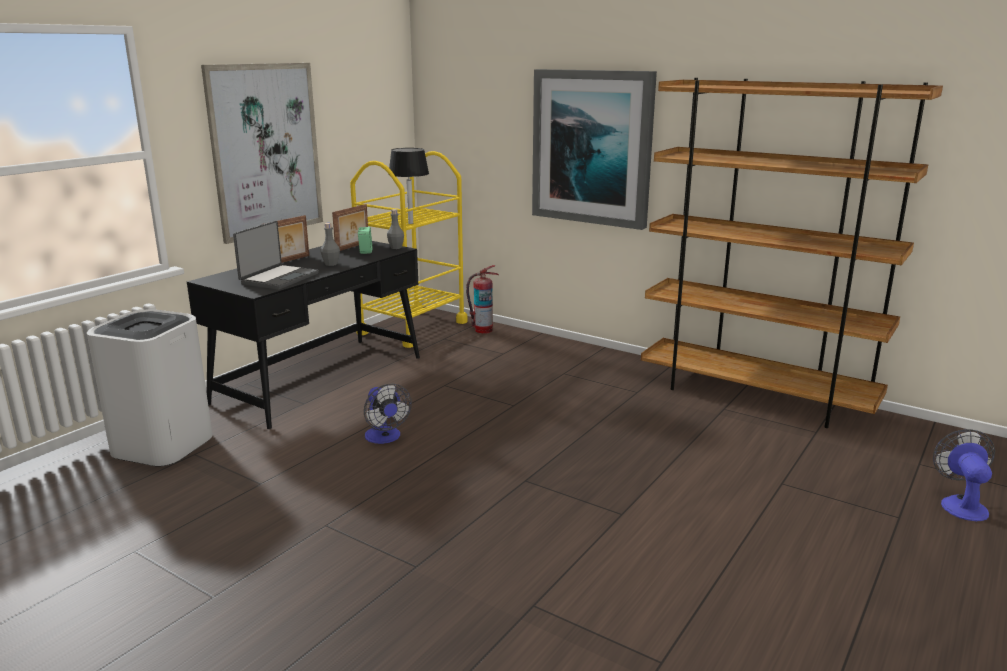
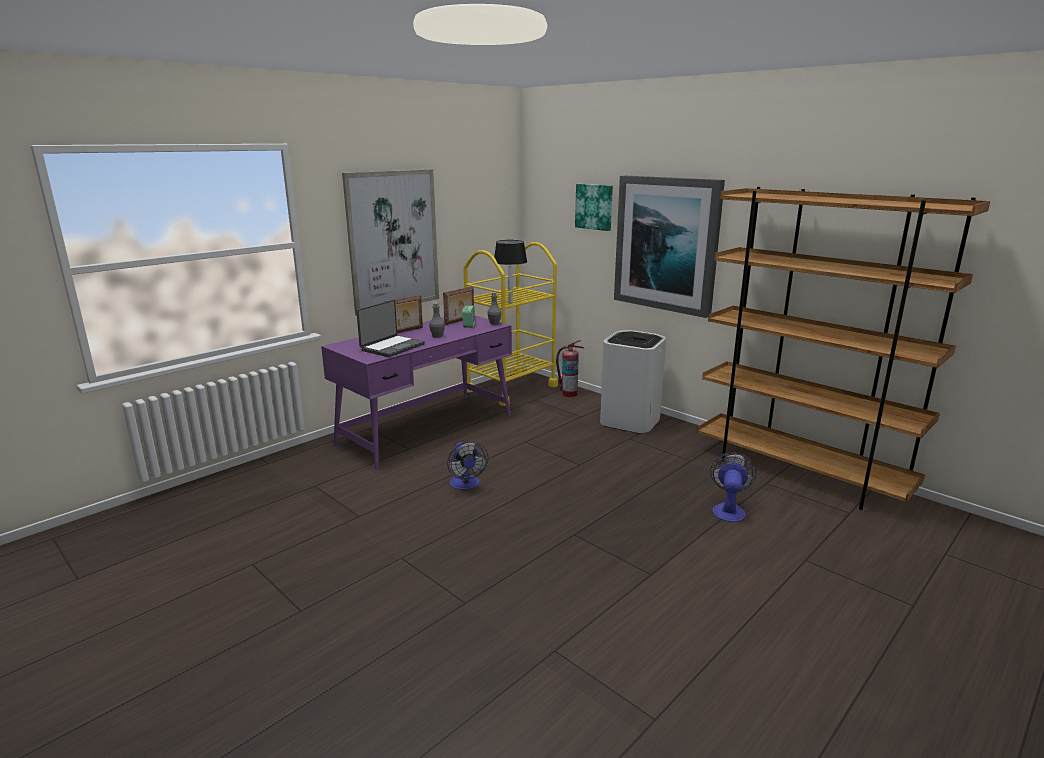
camera: 10 degrees right, 0 degrees up
(162, 445) = (293, 475): white trash can -> white trash can (629, 420)
(321, 379) = (427, 429): black desk -> purple desk
(503, 107) = (594, 206): none -> picture
(961, 504) = (979, 599): fan -> fan (728, 509)

